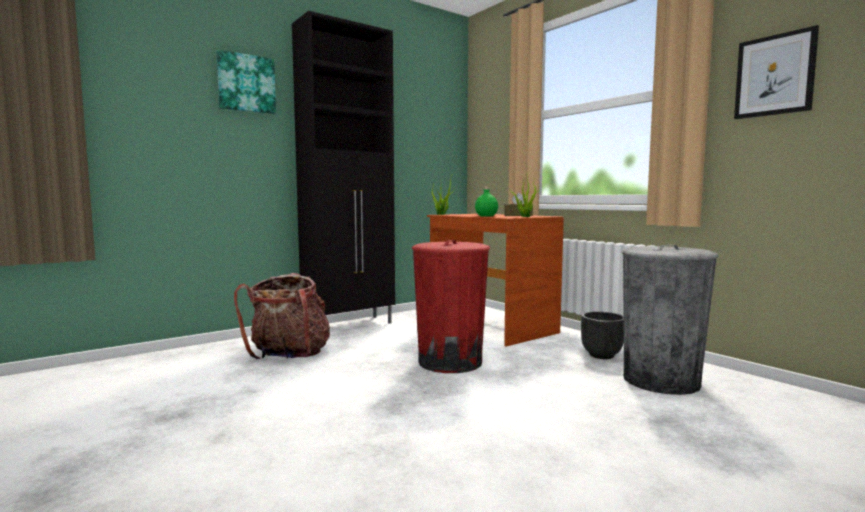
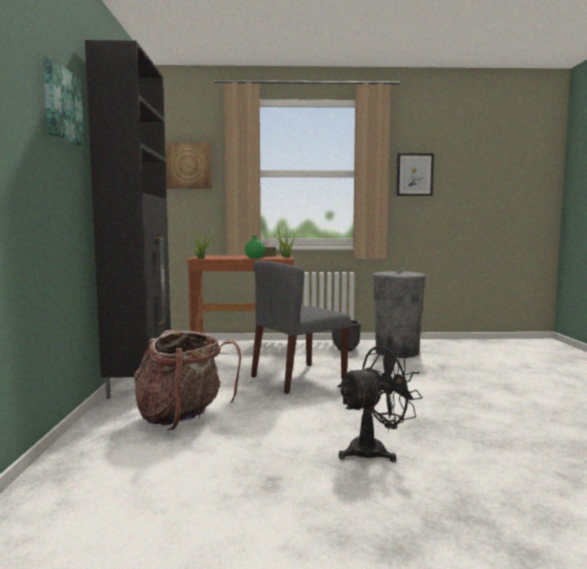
camera: 55 degrees left, 0 degrees up
(276, 441) = (375, 450): none -> black fan
(450, 362) = (298, 378): red trash can -> grey chair
(489, 116) = (188, 165): none -> picture

